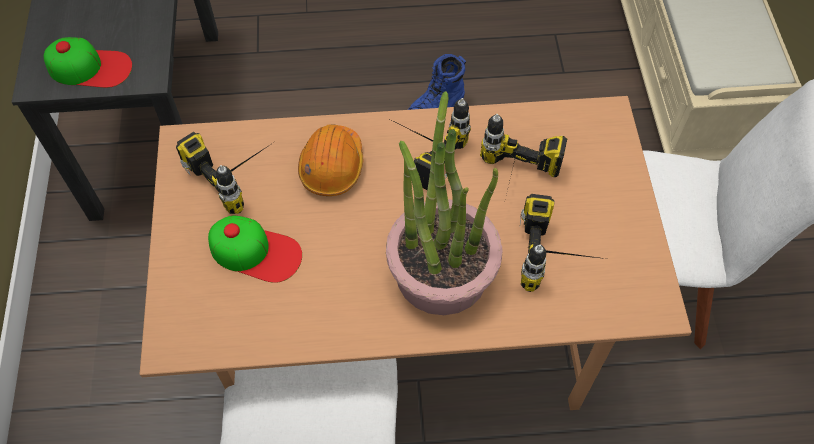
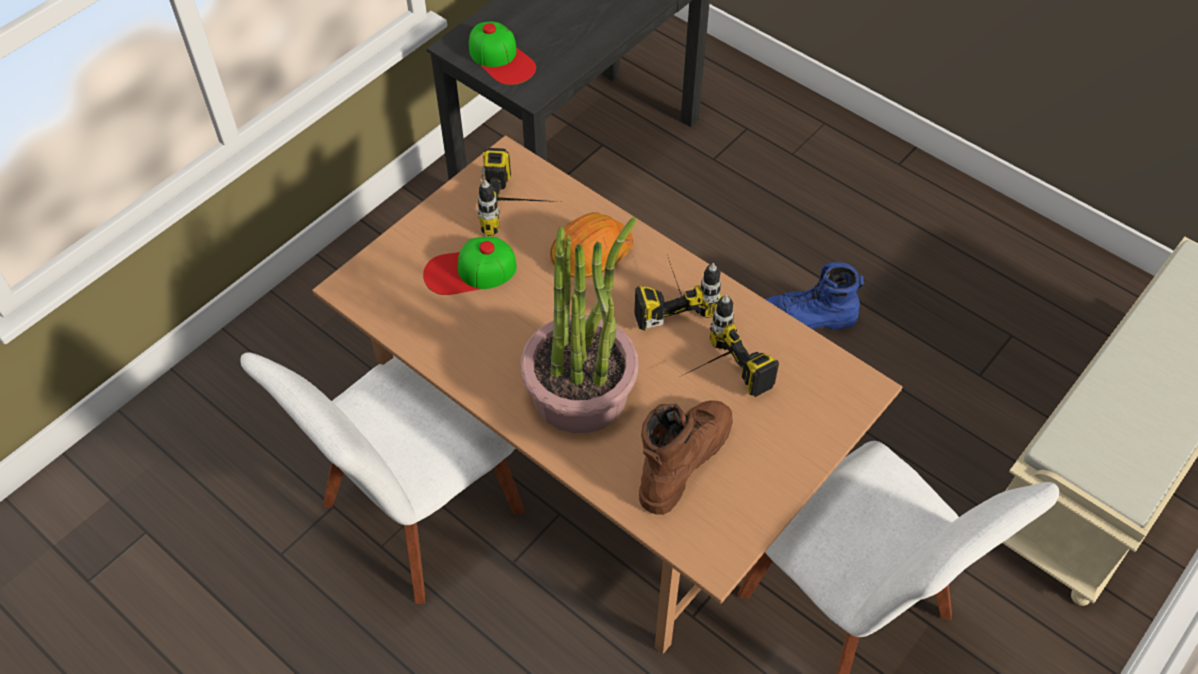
camera: 45 degrees right, 5 degrees down
(255, 251) = (470, 271): cap -> cap turned 105 degrees clockwise
(561, 259) = (683, 459): power drill -> brown boot

